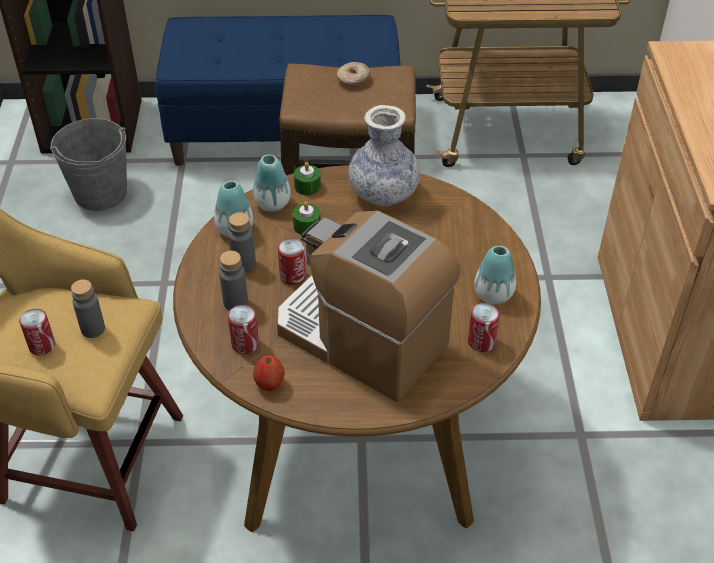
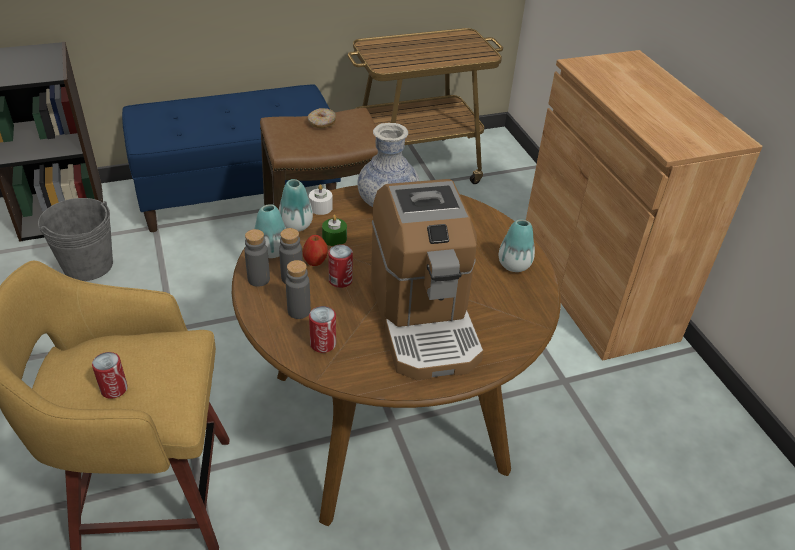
camera: 20 degrees left, 5 degrees down
(93, 329) = (160, 364): grey bottle -> grey bottle (258, 279)
(269, 384) = (361, 374): apple -> apple (315, 262)
(307, 186) = (320, 207): green candle -> white candle
(361, 339) = (424, 320): coffee machine -> coffee machine turned 120 degrees counterclockwise
(481, 342) = (523, 303): can -> none

